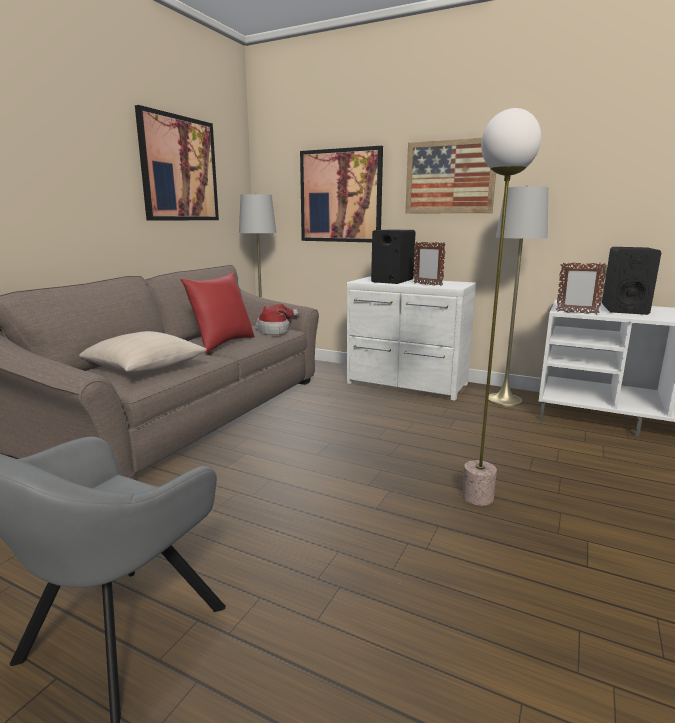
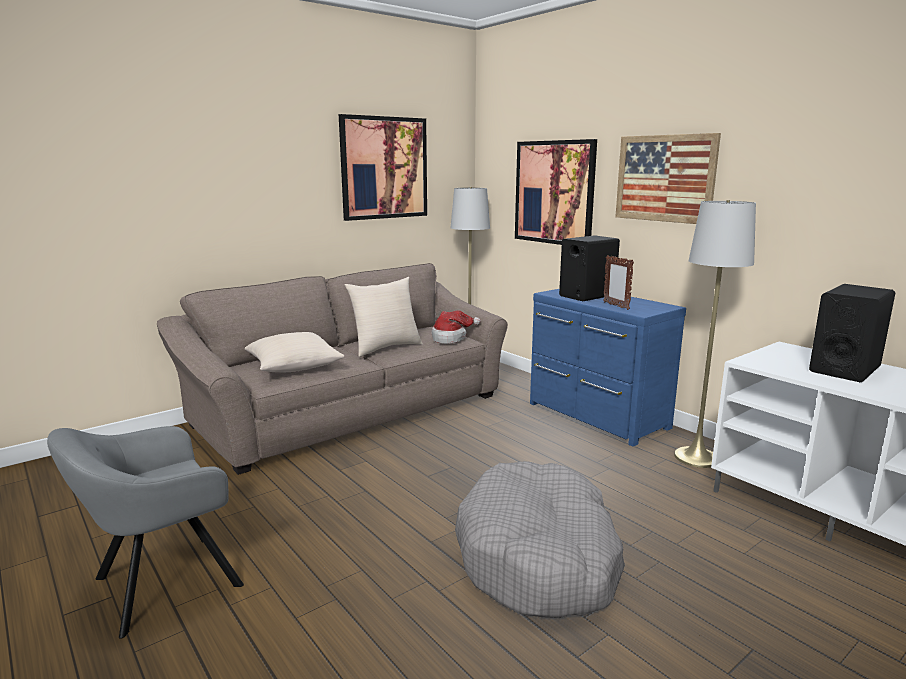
camera: 25 degrees right, 0 degrees up
(222, 343) = (385, 347): red pillow -> beige pillow
(406, 384) = (596, 416): white dresser -> blue dresser
(477, 497) = (539, 557): floor lamp -> grey dog bed
(576, 313) = (760, 367): picture frame -> none

